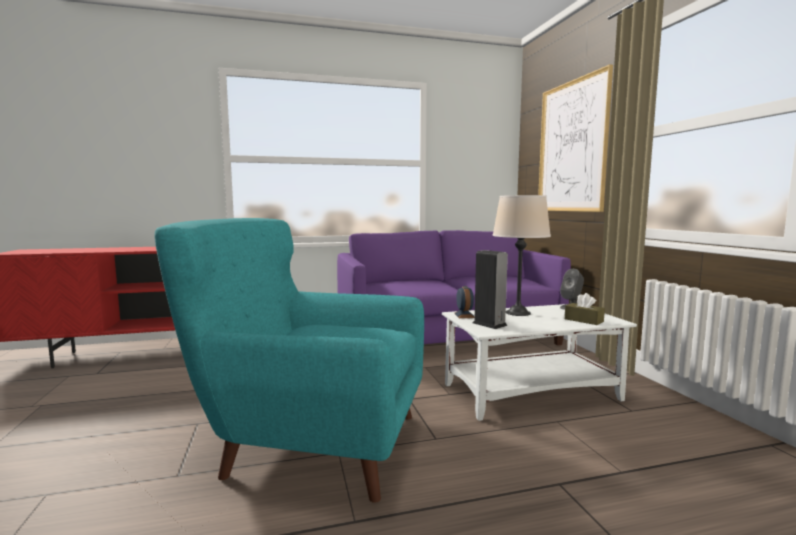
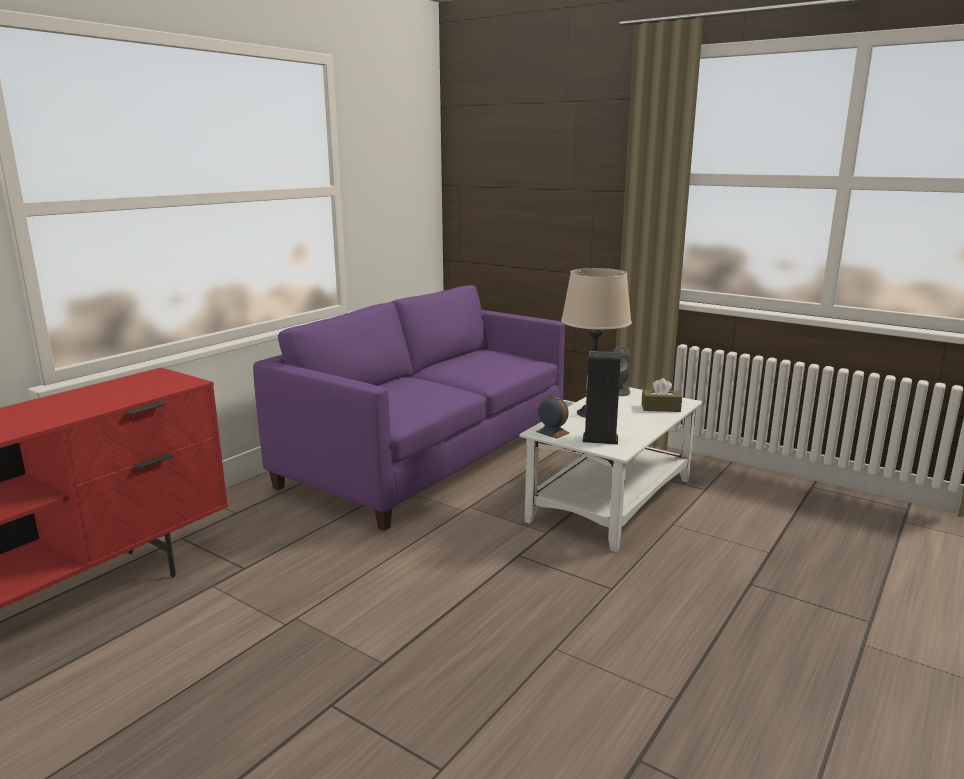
camera: 40 degrees left, 10 degrees up
(313, 440) = (508, 649): turquoise armchair -> none
(572, 147) = (550, 174): picture -> none

